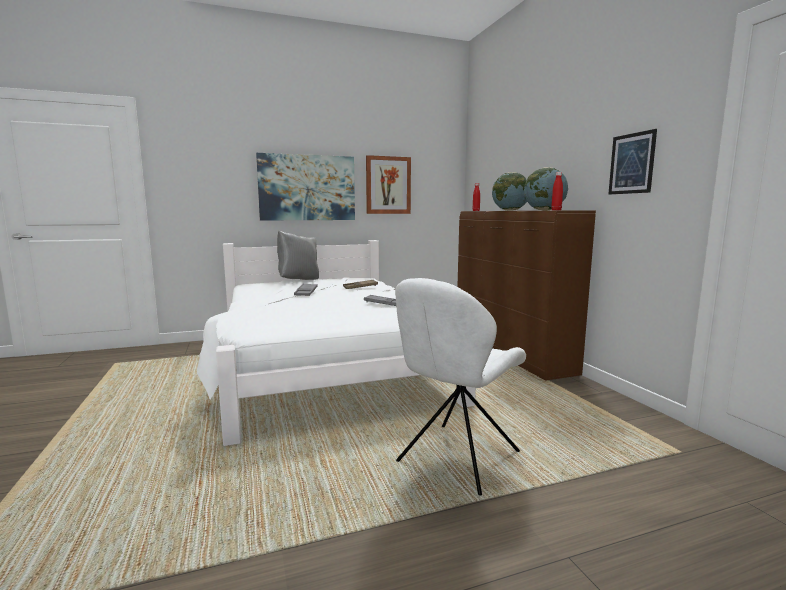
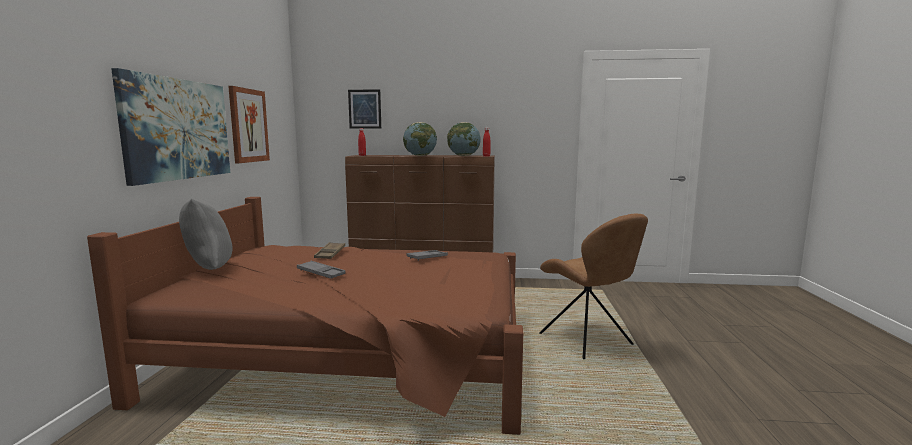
camera: 65 degrees left, 0 degrees up
(325, 366) = (355, 354): white bed -> brown bed
(456, 459) = (587, 341): white chair -> brown chair
(631, 163) = (521, 124): picture -> picture (364, 109)

